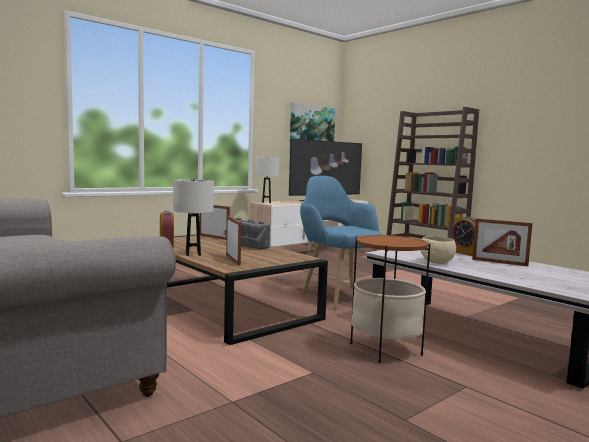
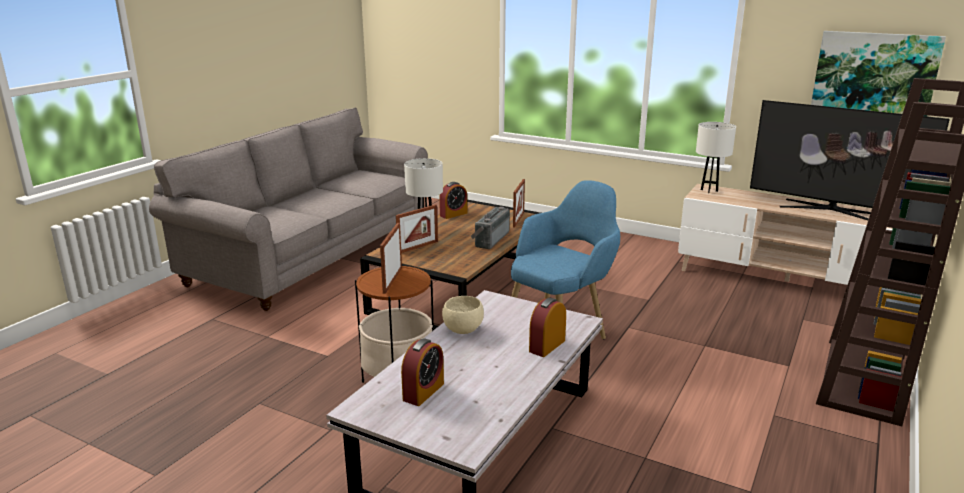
camera: 70 degrees right, 15 degrees up
(499, 262) = (502, 367): picture frame -> picture frame (392, 280)
(542, 278) = (423, 392): none -> alarm clock

